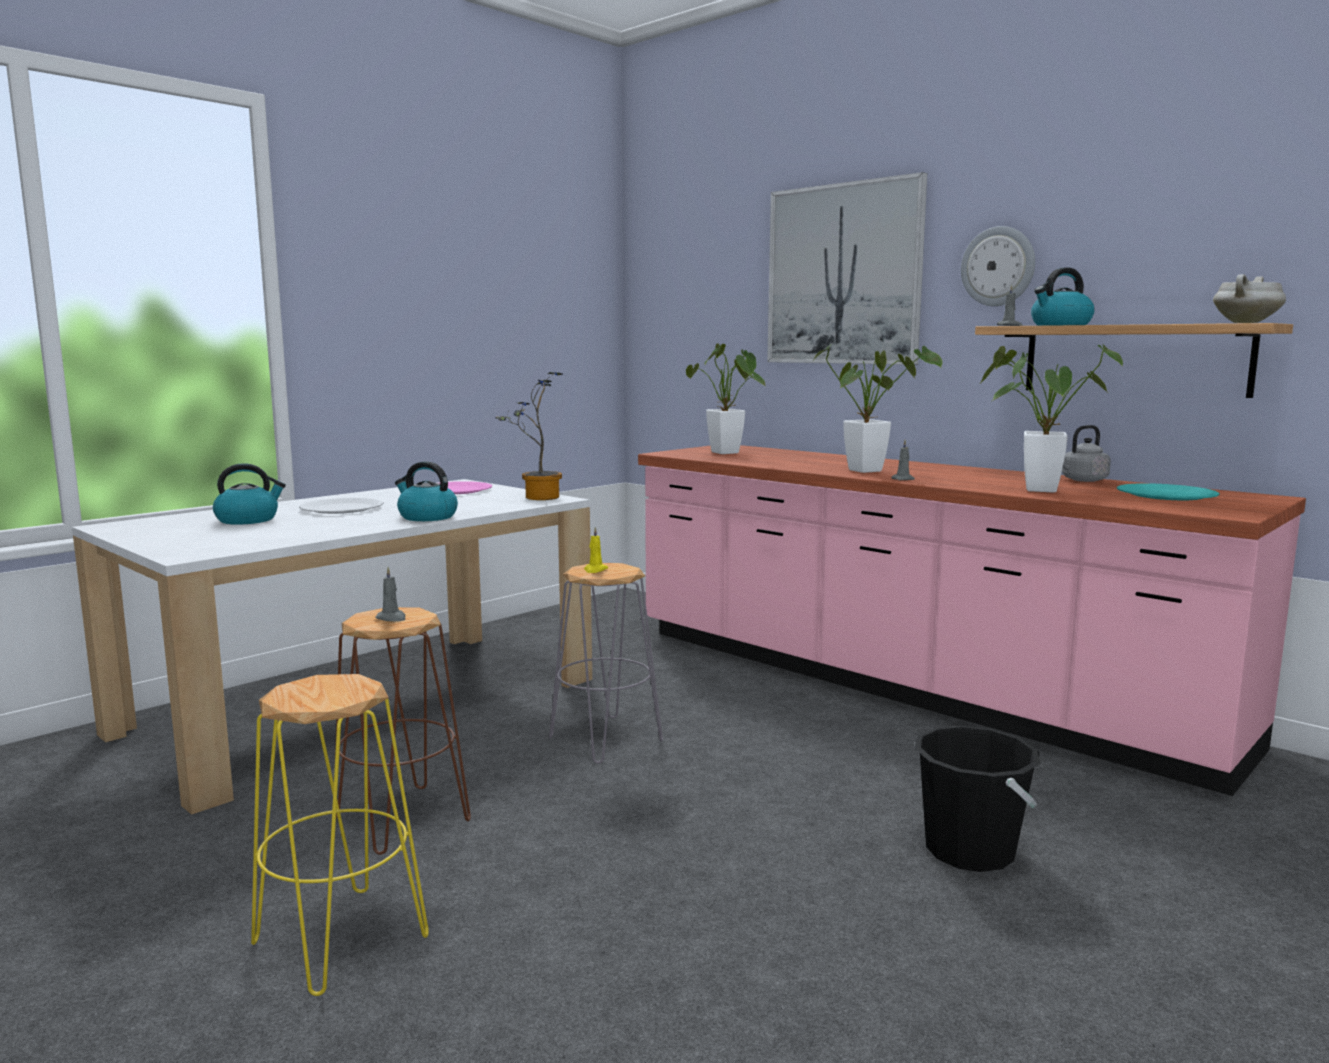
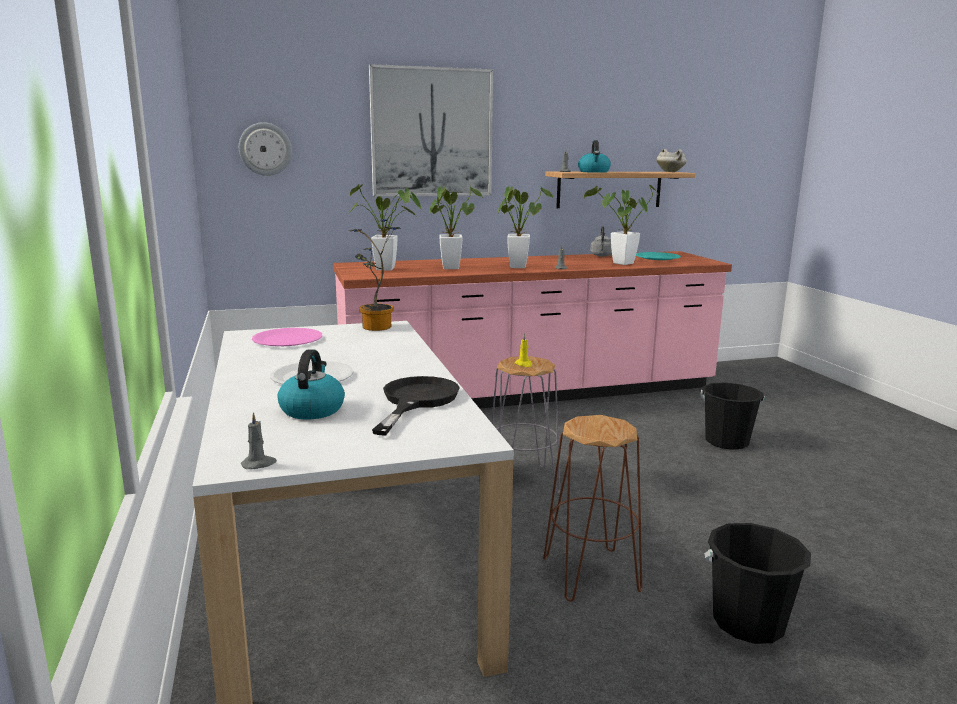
camera: 60 degrees left, 5 degrees up
(291, 533) = (416, 401): none -> black frying pan
(340, 939) = (748, 623): yellow stool -> black bucket
(392, 618) = (602, 426): grey candle -> grey candle (259, 464)
(426, 517) = (409, 360): kettle -> none
(793, 460) = (451, 267): none -> potted plant
(998, 266) = (538, 134): wall clock -> wall clock (265, 149)

